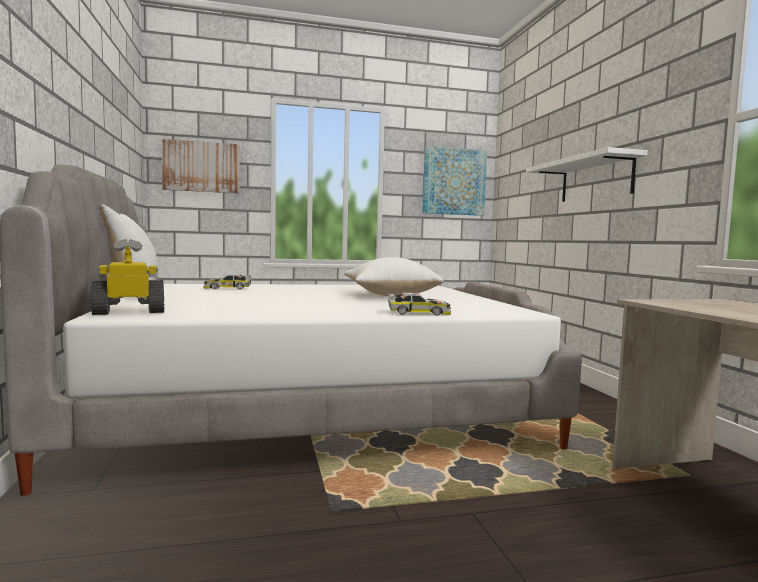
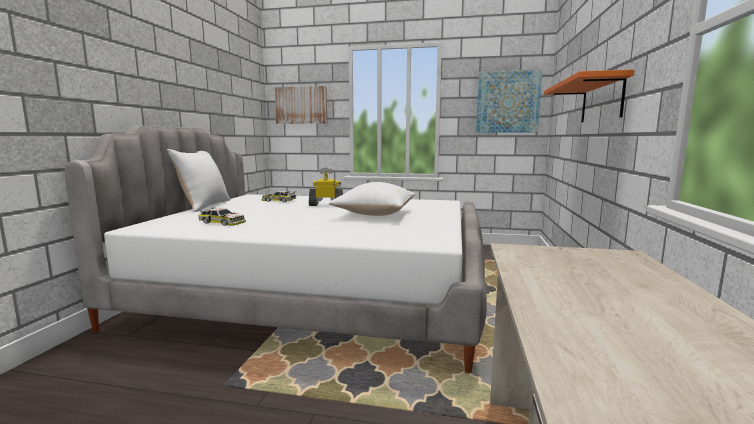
camera: 25 degrees right, 5 degrees up
(129, 312) = (158, 224): toy robot -> toy robot (326, 205)
(418, 313) = (341, 237): toy car -> toy car (222, 222)
(596, 179) = (601, 100): white shelf -> orange shelf

